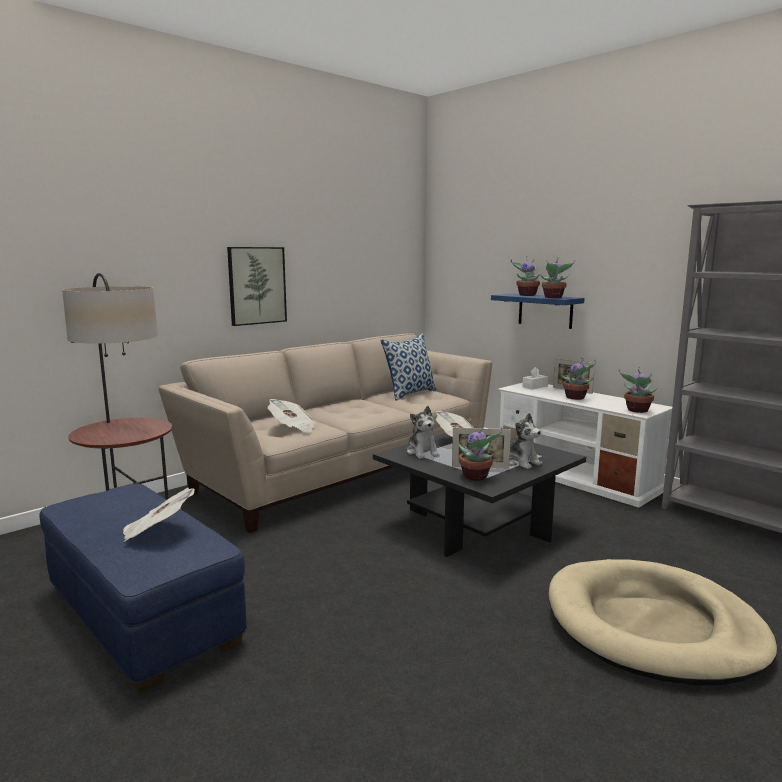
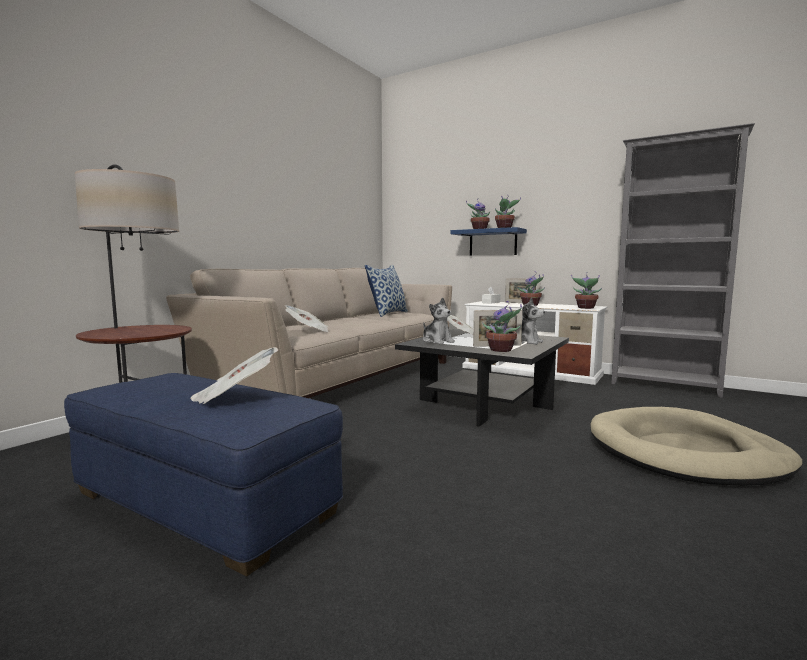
camera: 15 degrees left, 5 degrees down
(257, 285) = (255, 211): picture -> none

